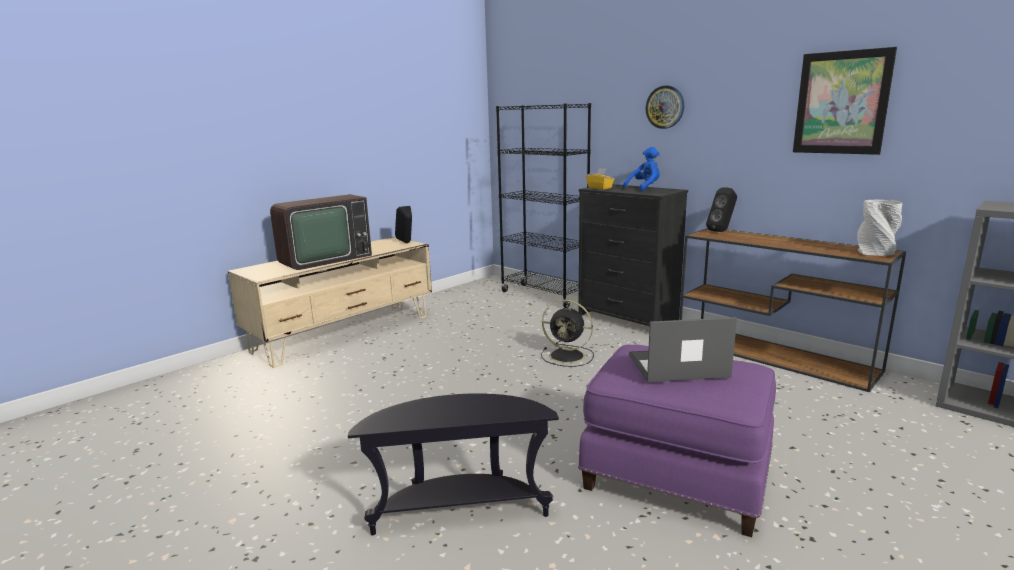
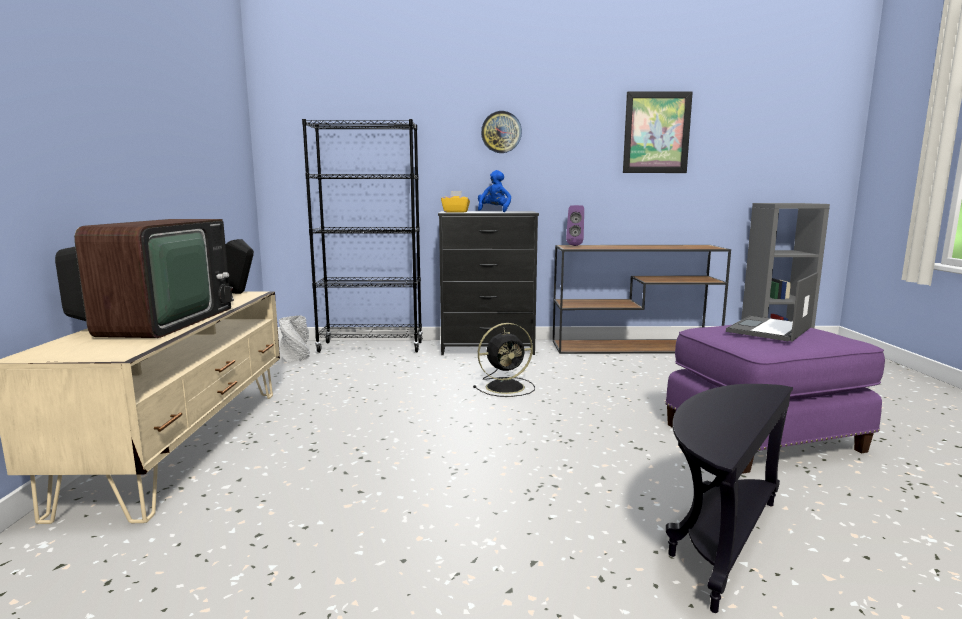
camera: 45 degrees left, 5 degrees down
(722, 231) = (575, 245): black speaker -> purple speaker
(875, 253) = (704, 246): grey vase -> grey vase (296, 358)

